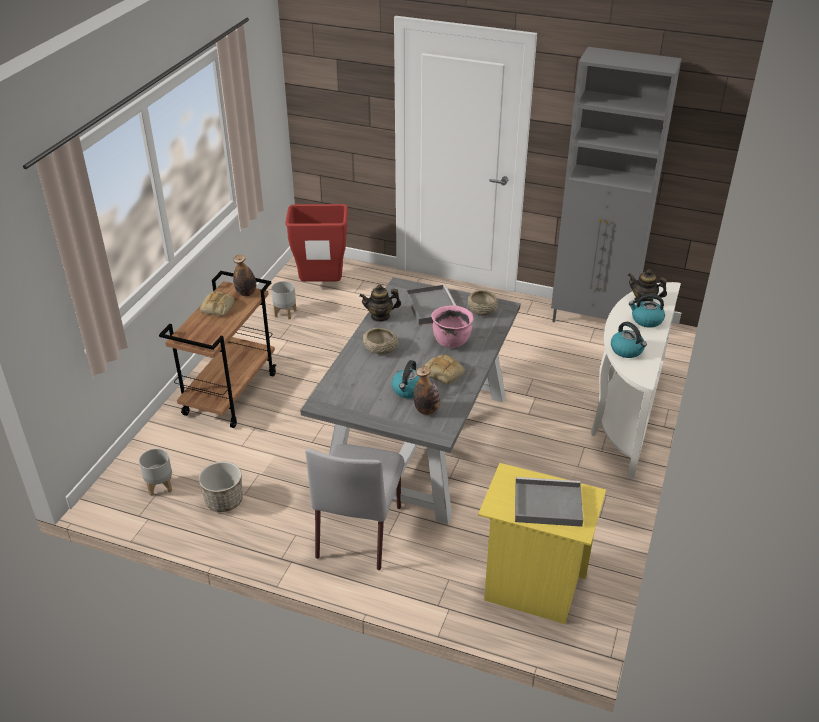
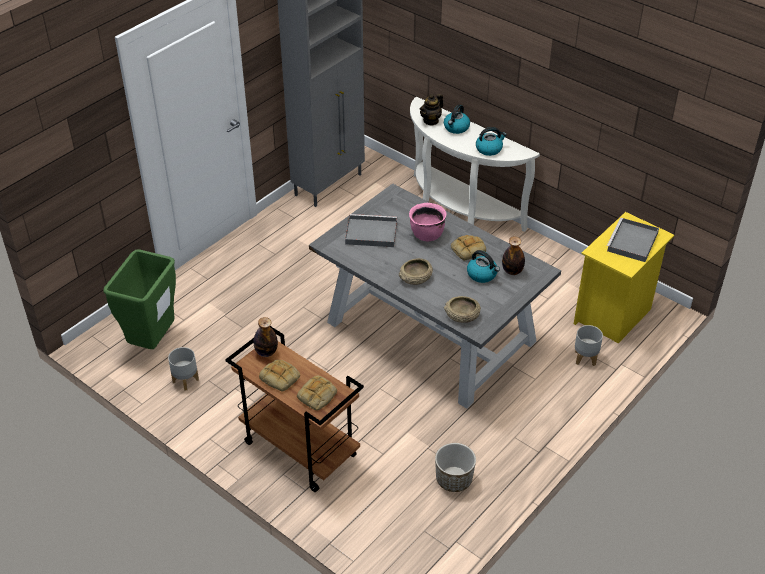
camera: 70 degrees left, 5 degrees up
(160, 486) = (414, 526): grey planter -> grey planter (584, 358)
(201, 331) = (317, 396): none -> bread
(321, 285) = (152, 342): red trash can -> green trash can
(359, 530) = (524, 395): grey chair -> none
(380, 316) = (368, 266): teapot -> none
(481, 309) = (390, 206): beige bowl -> beige bowl (462, 315)

